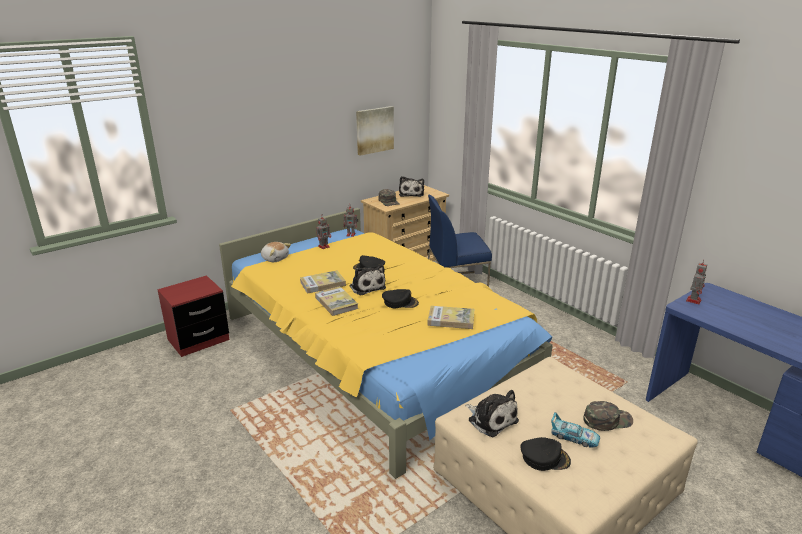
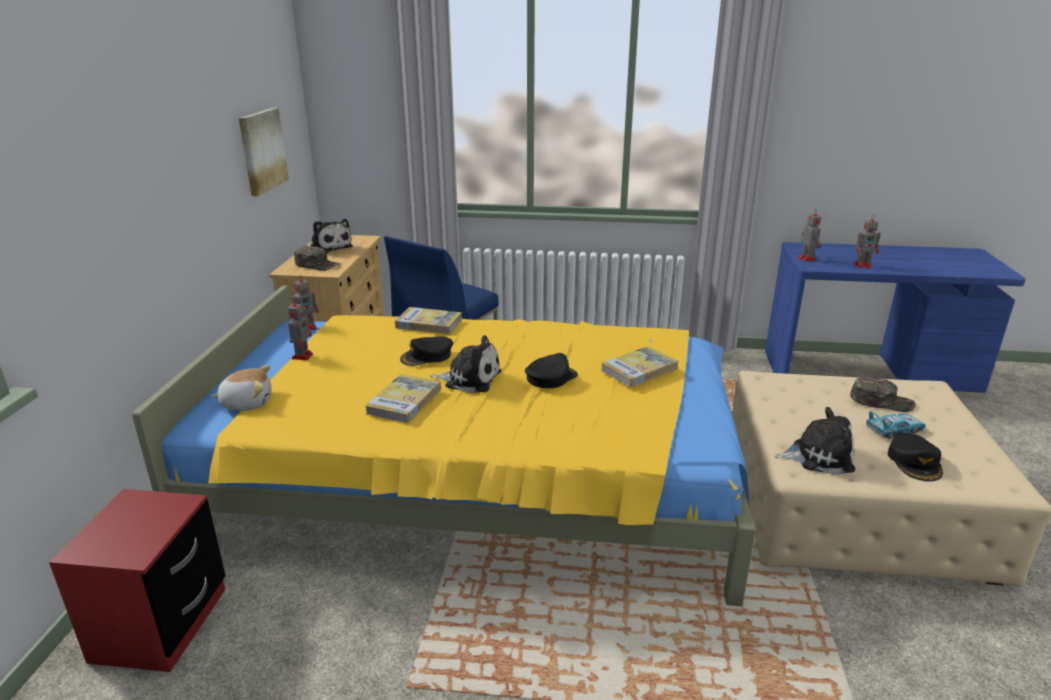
camera: 45 degrees left, 0 degrees up
(336, 303) = (476, 415): book -> book (429, 323)
(544, 458) = (915, 462): black cap -> black cap turned 135 degrees clockwise
(607, 420) = (881, 401): green cap -> green cap turned 75 degrees clockwise
(733, 322) = (863, 265): none -> toy robot

